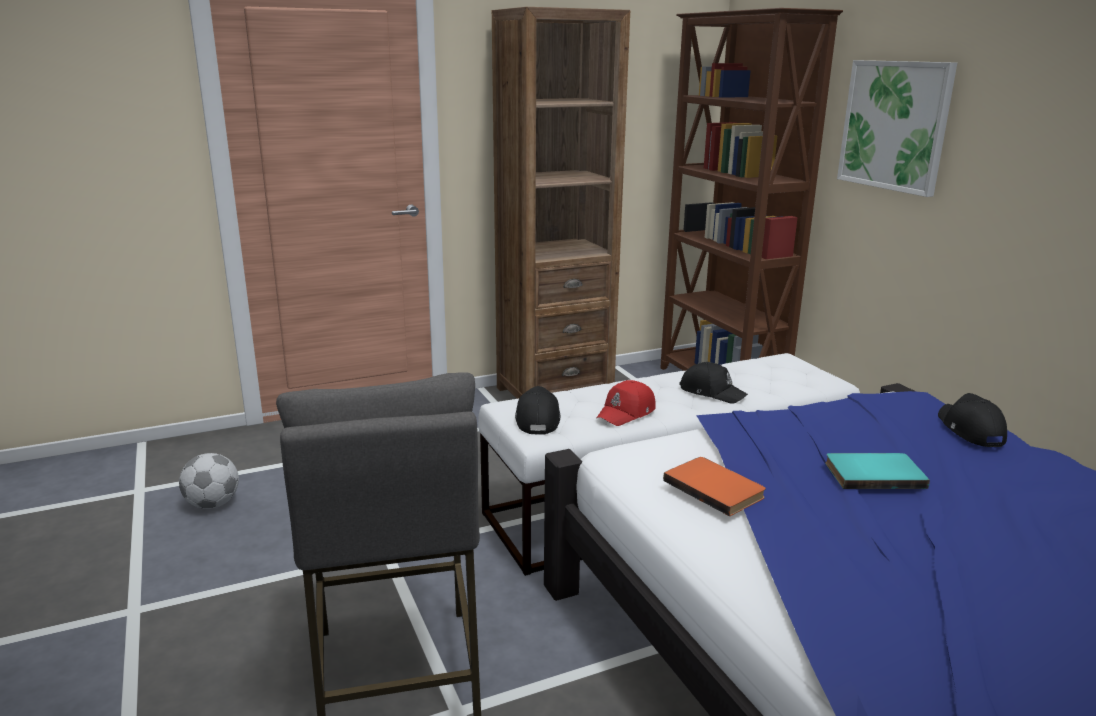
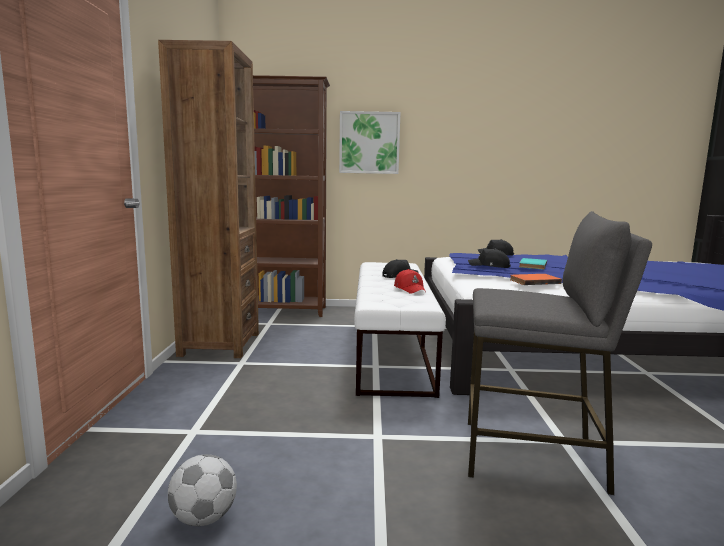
camera: 65 degrees left, 10 degrees down
(537, 419) = (401, 302): black cap -> black cap (489, 266)

